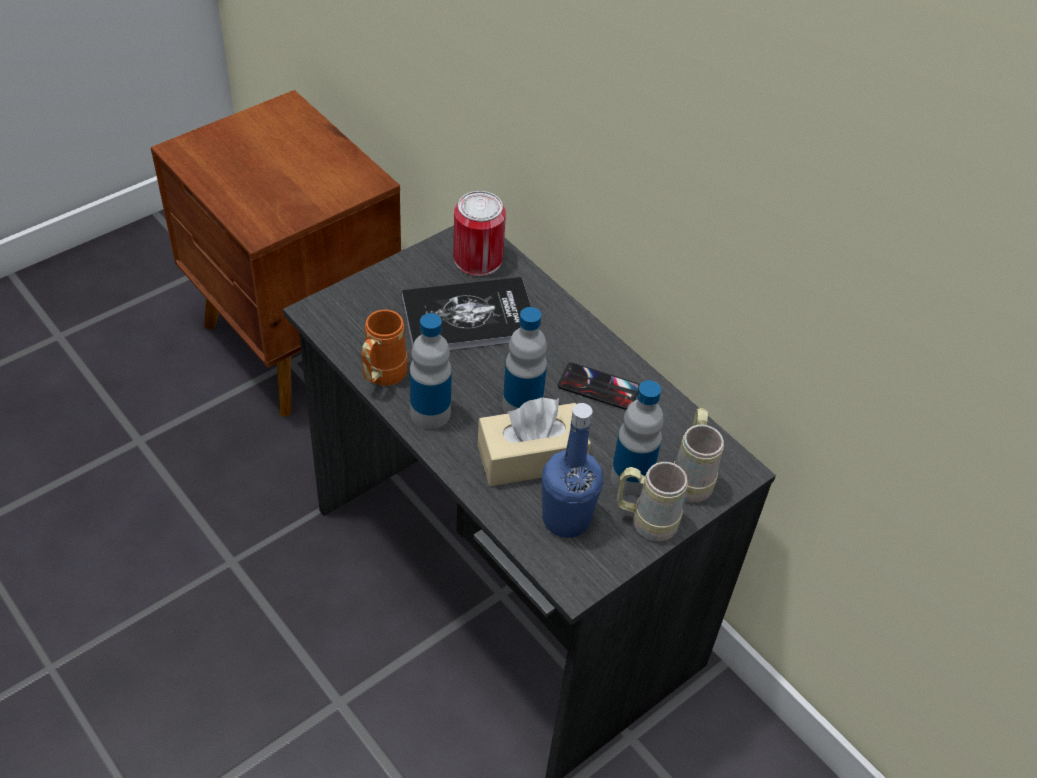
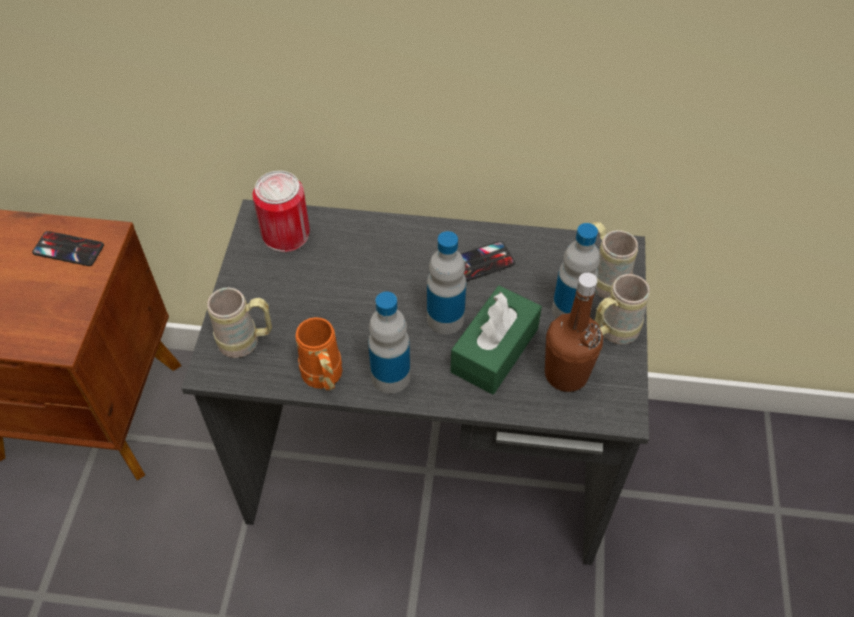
camera: 40 degrees left, 5 degrees up
(336, 173) = (68, 249): none -> phone
(360, 312) = (247, 342): none -> beige mug
(469, 317) = (332, 283): book -> none
(531, 457) = (494, 350): beige tissue box -> green tissue box
(566, 519) = (566, 374): blue bottle -> brown bottle

